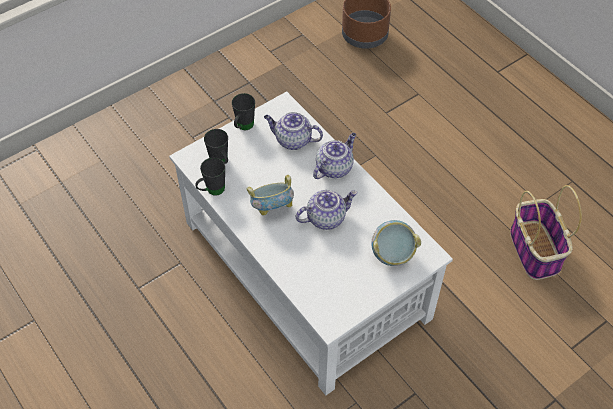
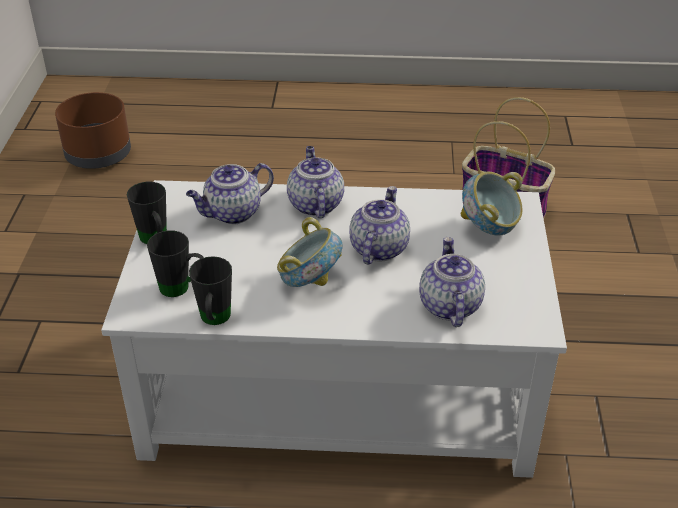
camera: 50 degrees left, 15 degrees down
(310, 275) = (449, 305): none -> teapot

